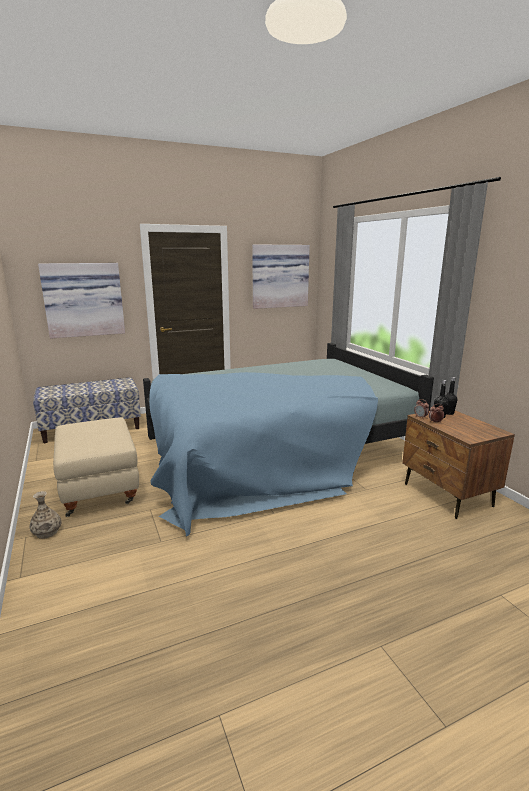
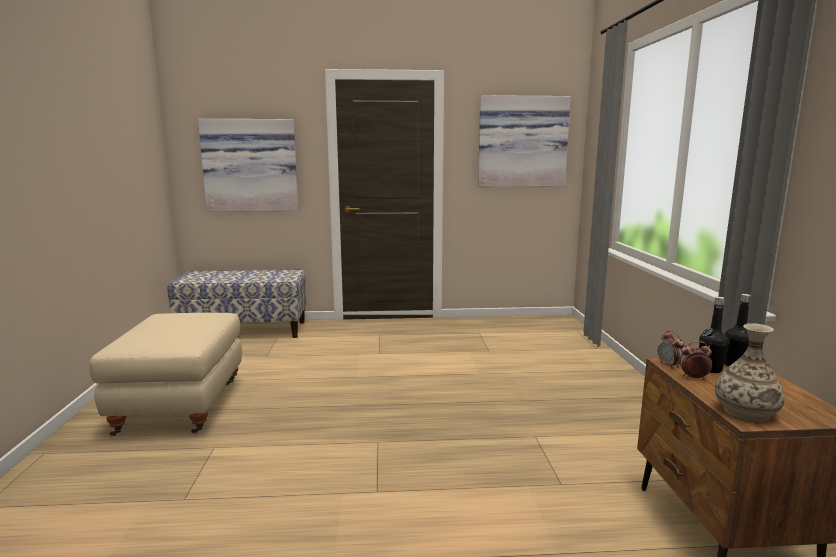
camera: 20 degrees right, 5 degrees down
(47, 532) = (70, 452): vase -> vase (745, 412)
(273, 453) = (446, 397): blue bed -> none

